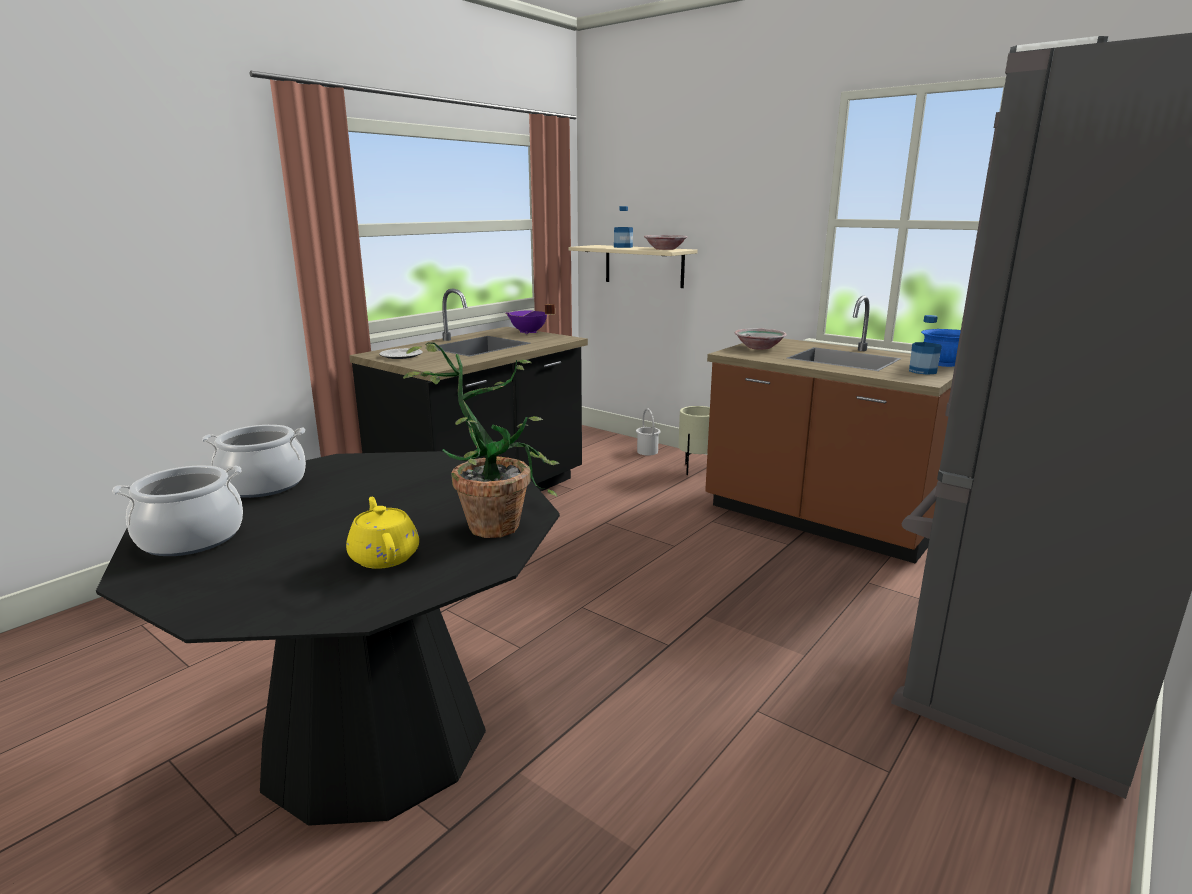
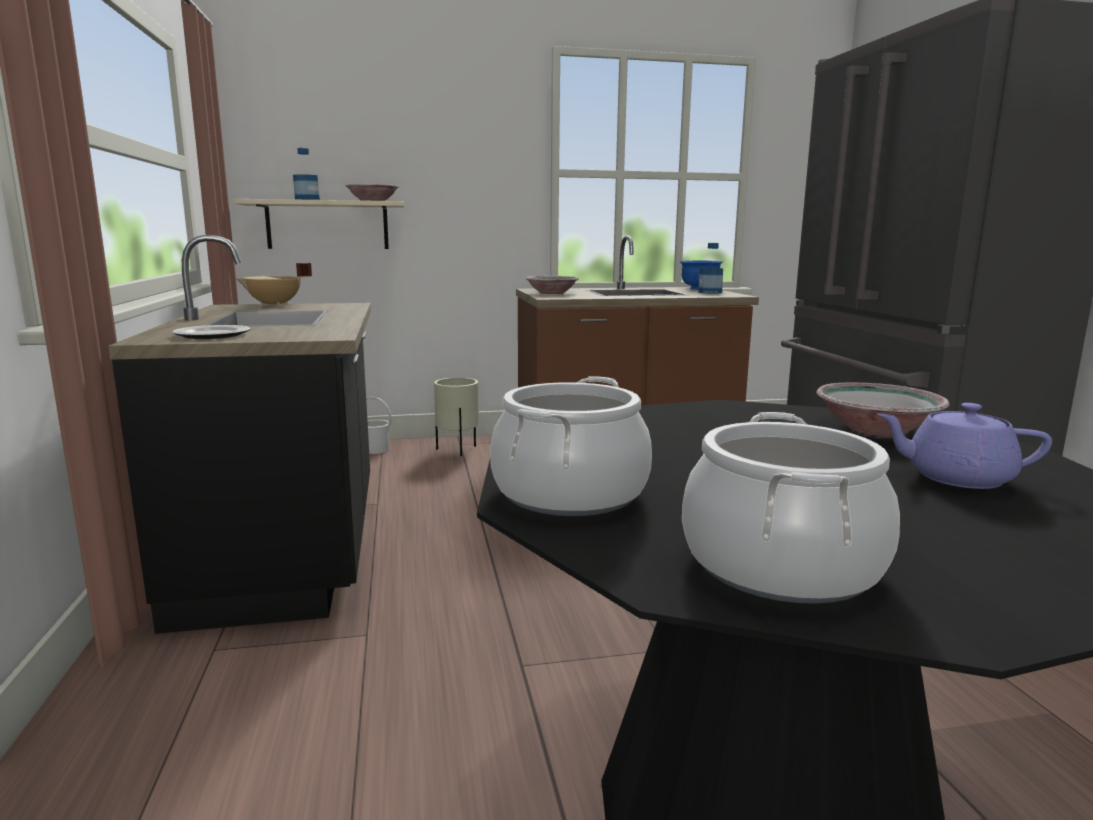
camera: 50 degrees left, 5 degrees down
(384, 556) = (956, 478): yellow teapot -> purple teapot
(495, 520) = (875, 428): potted plant -> bowl
(528, 332) = (275, 305): purple cooking pot -> beige cooking pot

